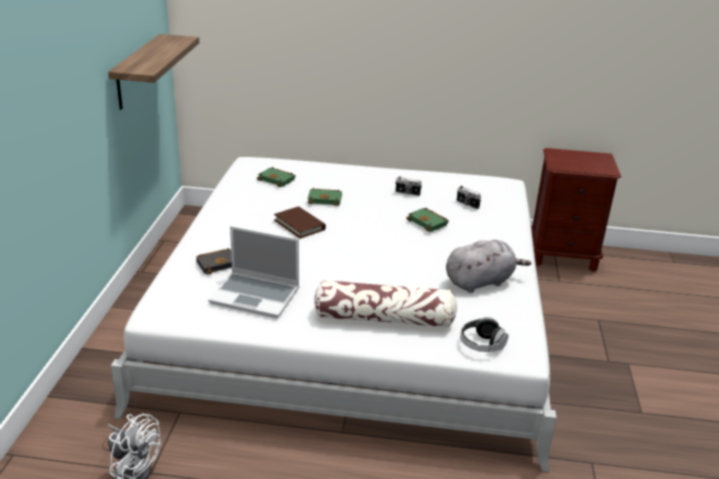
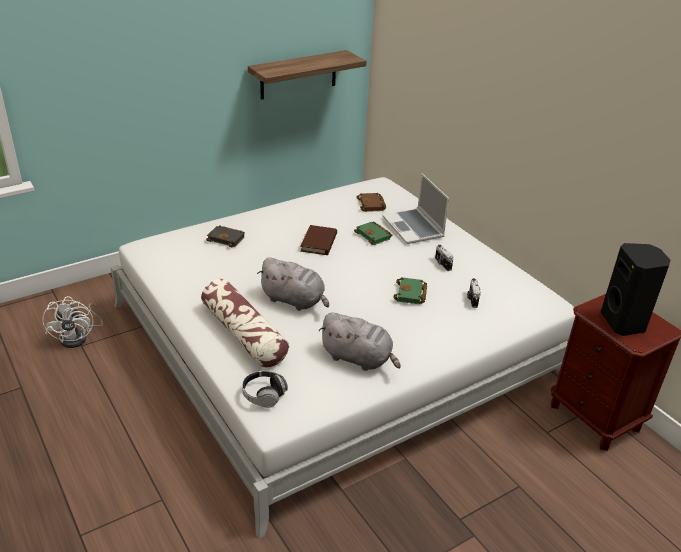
camera: 50 degrees right, 5 degrees up
(256, 296) = (206, 270): laptop -> laptop (414, 228)
(277, 180) = (372, 205): green book -> brown book
(368, 273) = (294, 300): none -> grey plush toy
(584, 163) = (624, 323): none -> black speaker

